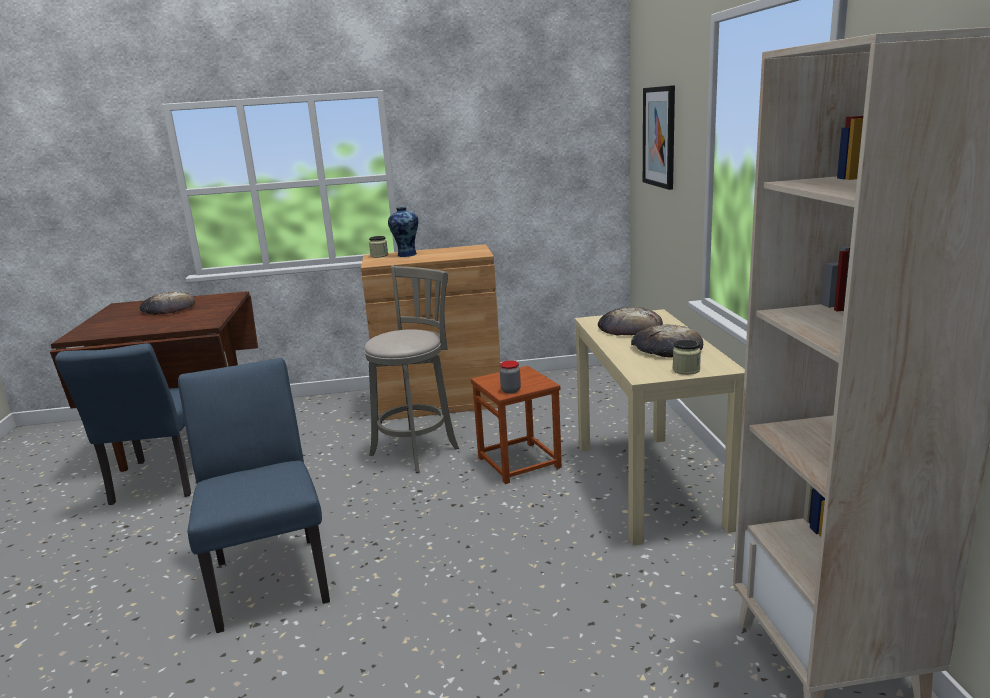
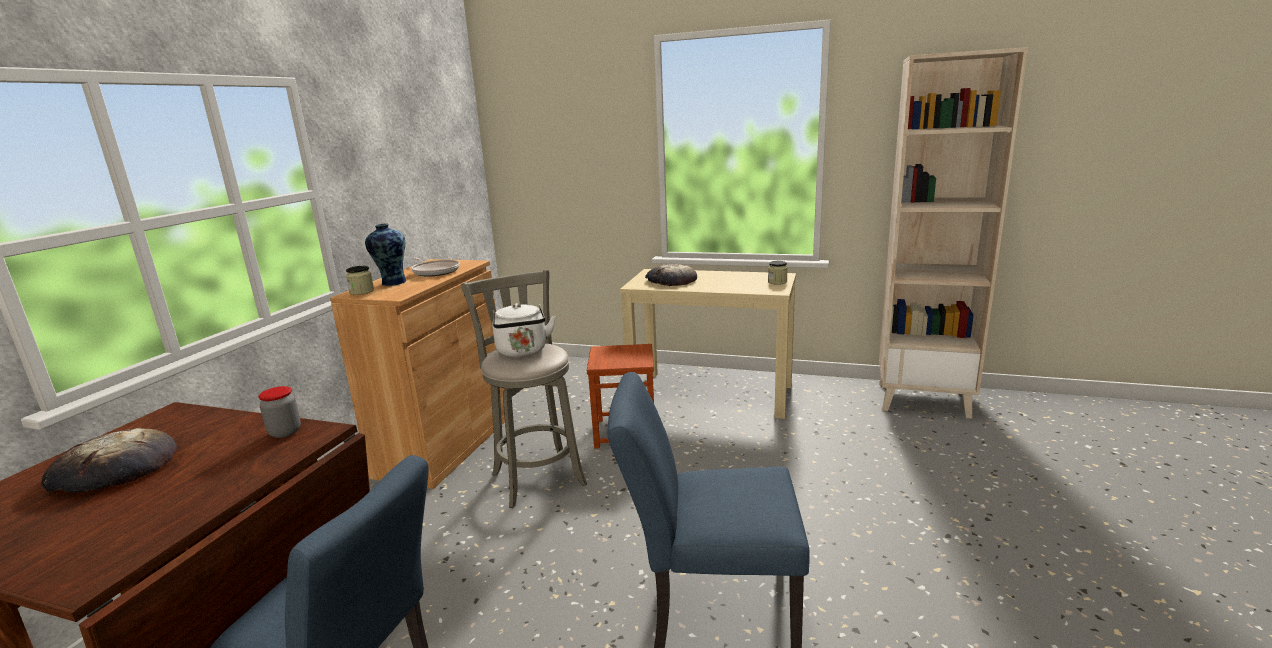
camera: 65 degrees left, 0 degrees up
(402, 336) = (523, 352): none -> white kettle
(445, 254) = (435, 271): none -> frying pan
(511, 390) = (639, 359): jar -> jar (285, 432)
(659, 137) = (559, 136): picture -> none
(666, 347) = (728, 279): bread -> none

